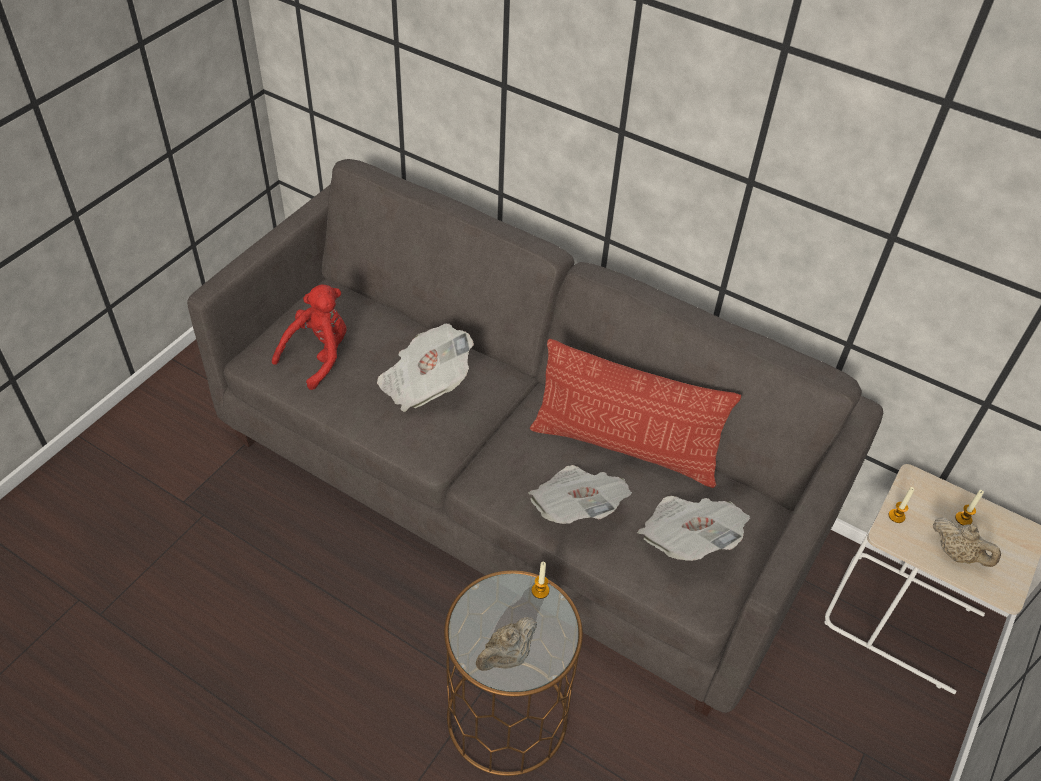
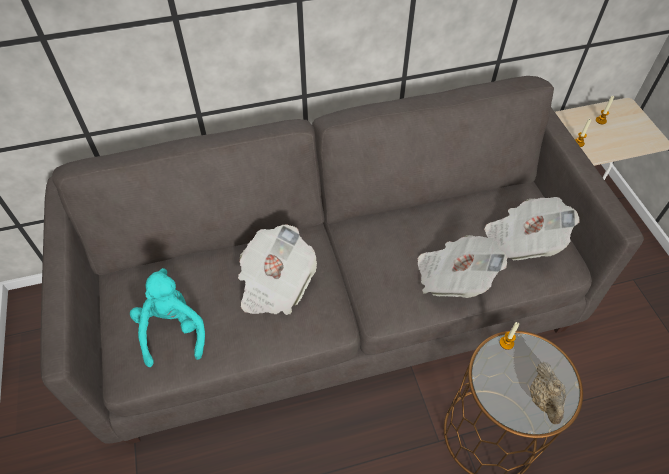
camera: 45 degrees left, 5 degrees up
(319, 355) = (173, 331): red plush toy -> turquoise plush toy
(624, 447) = (428, 219): pillow -> none
(957, 554) = (620, 139): beige teapot -> none

